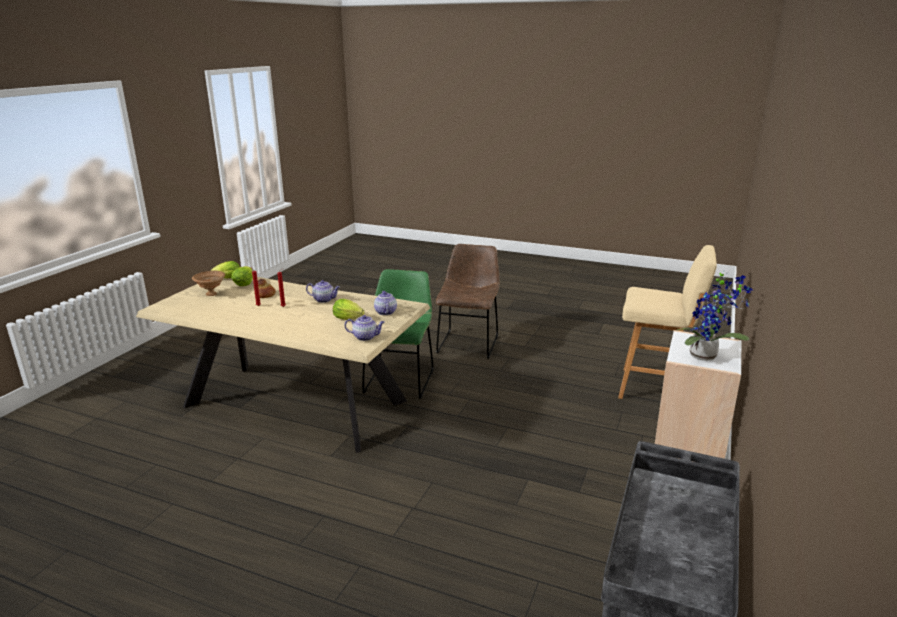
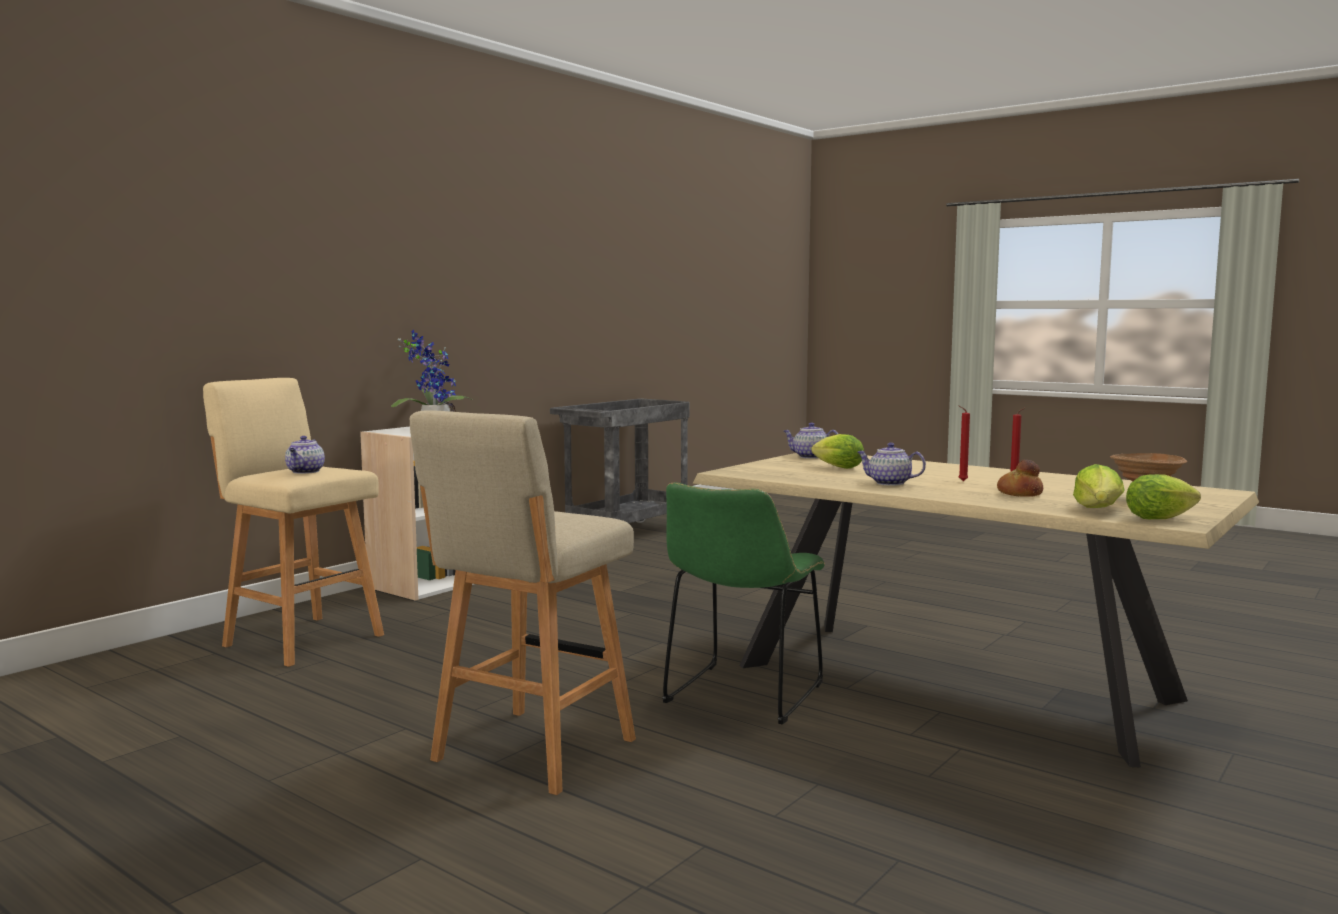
camera: 165 degrees left, 15 degrees down
(385, 312) = (776, 469): teapot -> teapot (305, 472)
(468, 343) = (530, 752): brown chair -> beige stool

